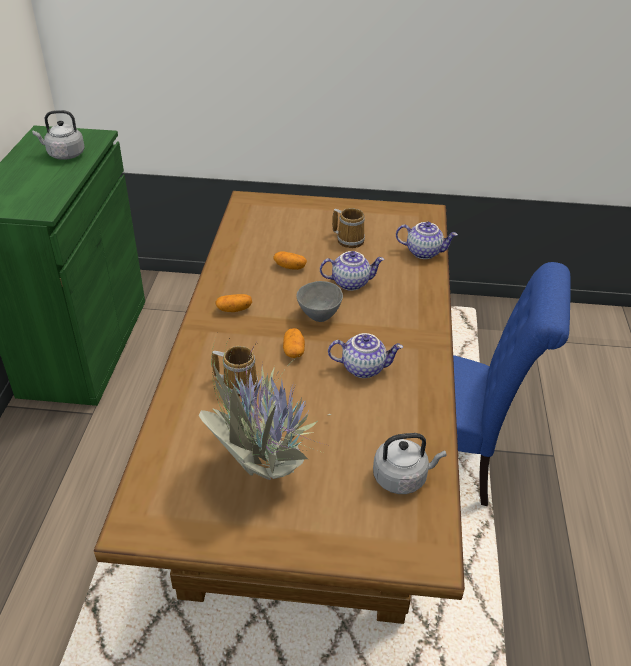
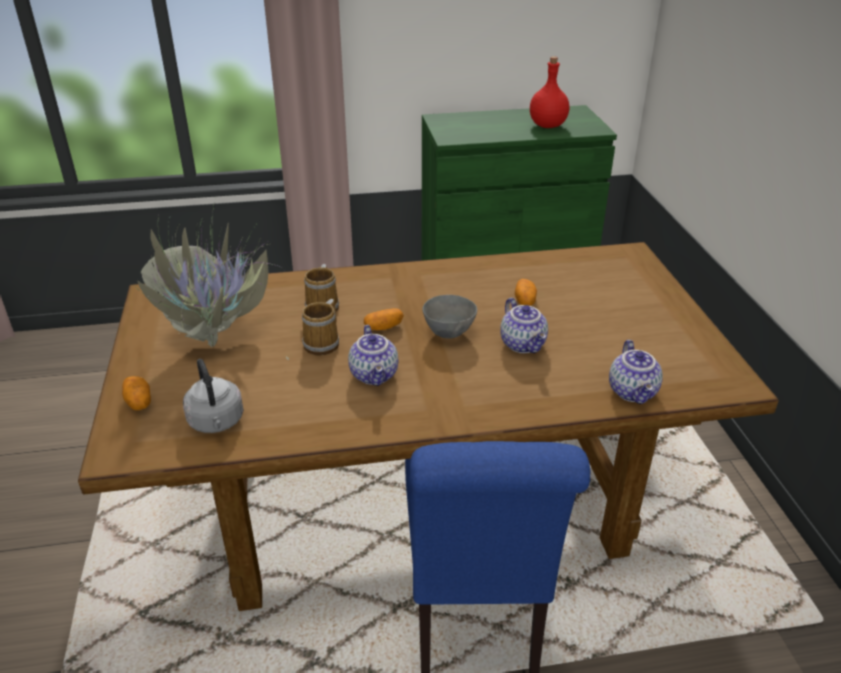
camera: 75 degrees right, 5 degrees down
(64, 154) = (546, 125): grey kettle -> red bottle
(234, 309) = (430, 283): potato -> potato (138, 402)
(349, 239) = (612, 330): mug -> mug (323, 343)

